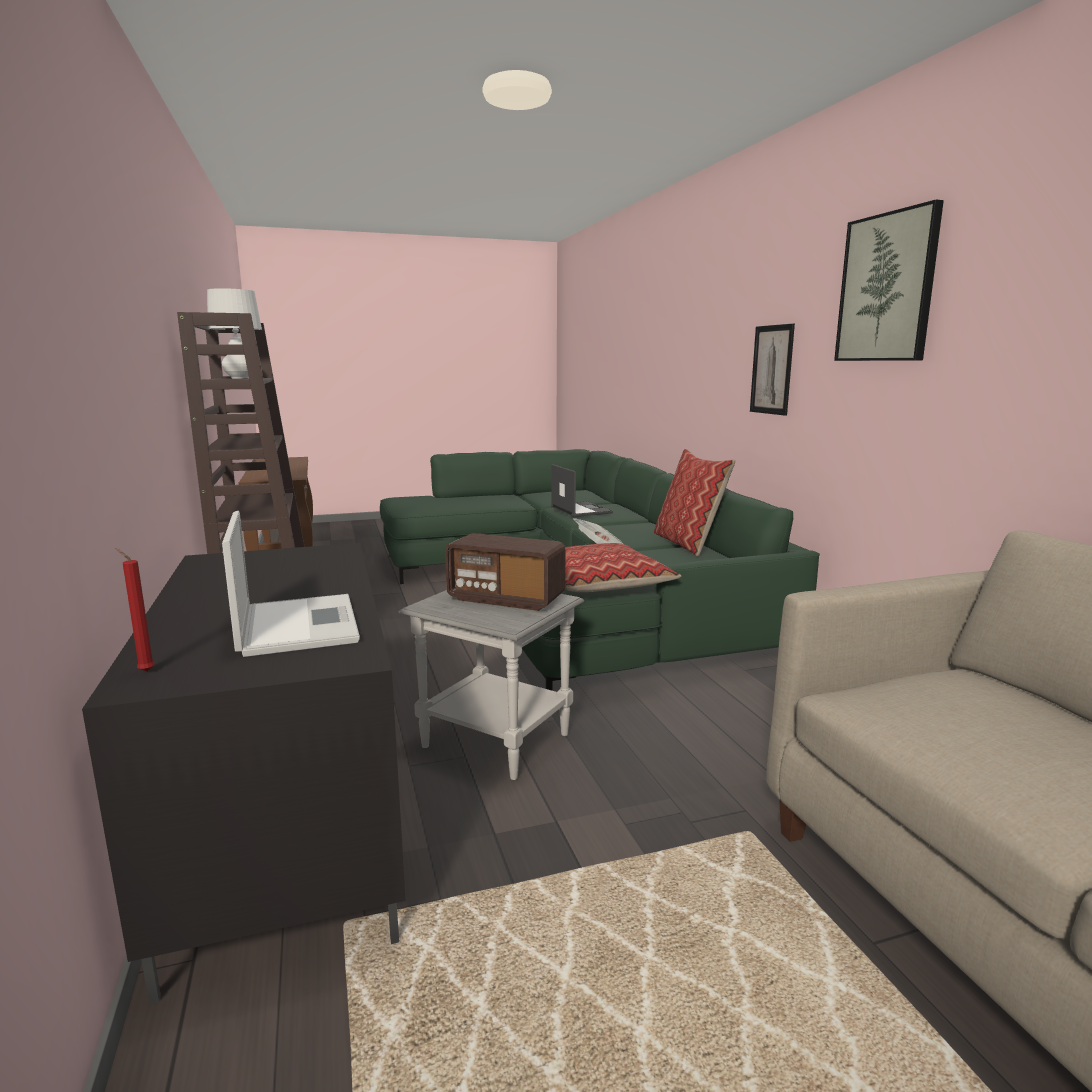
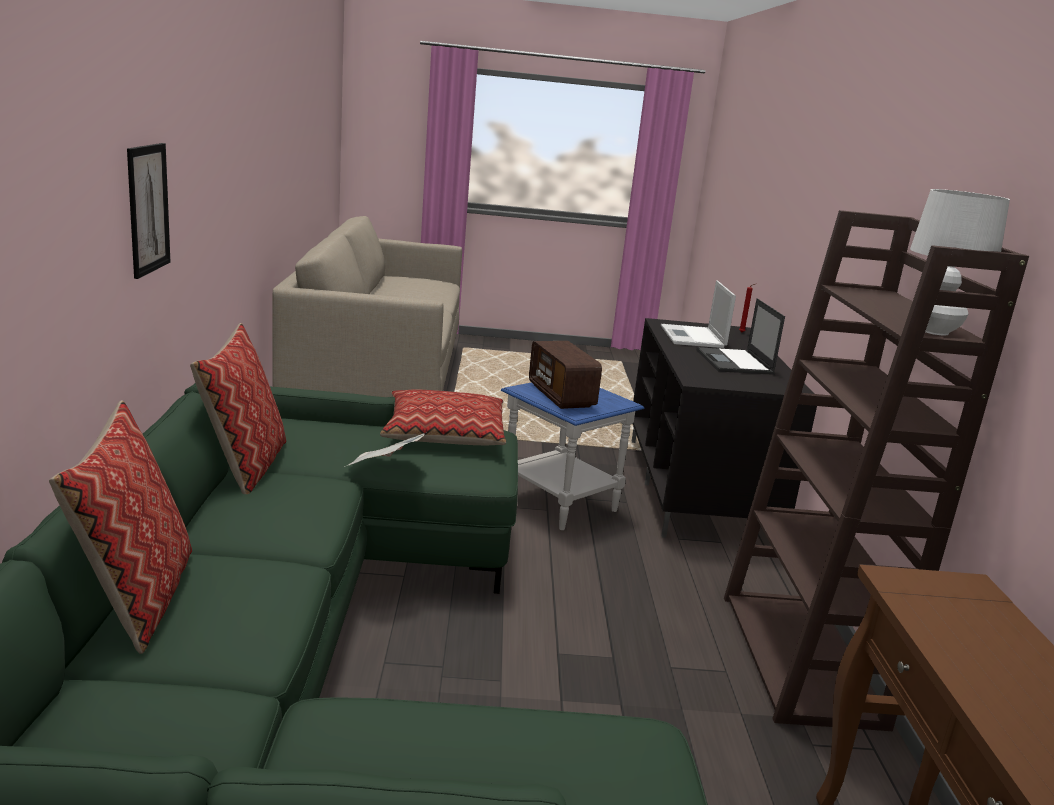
camera: 165 degrees left, 5 degrees up
(497, 740) = (558, 503): grey side table -> blue side table
(506, 599) = (561, 396): radio -> radio turned 150 degrees counterclockwise
(580, 510) = (246, 605): laptop -> laptop (734, 362)
(623, 508) = (137, 597): none -> pillow
(887, 288) = (213, 108): picture -> none

